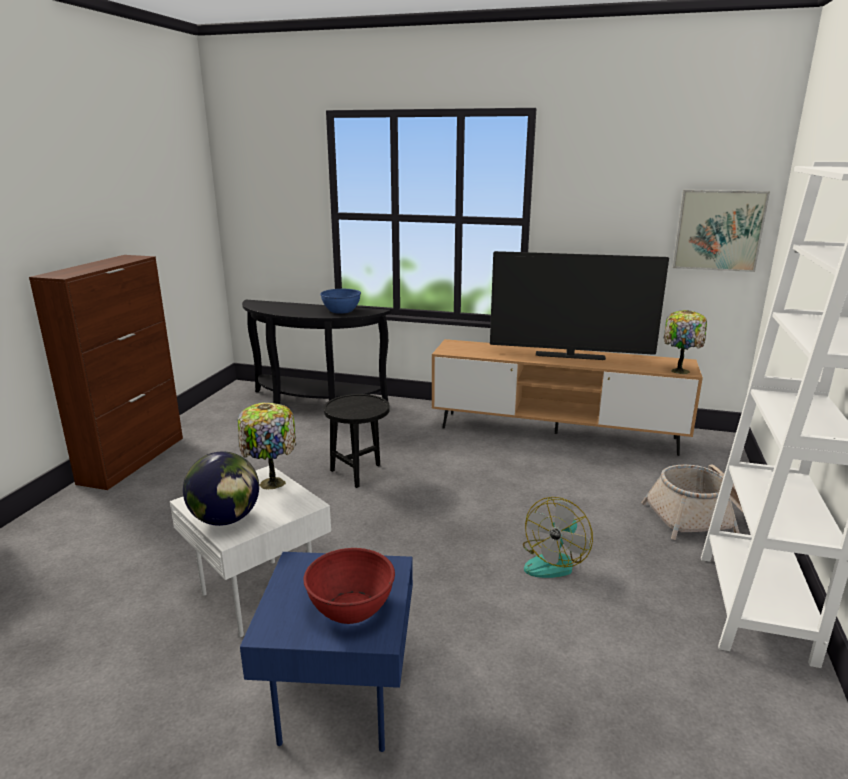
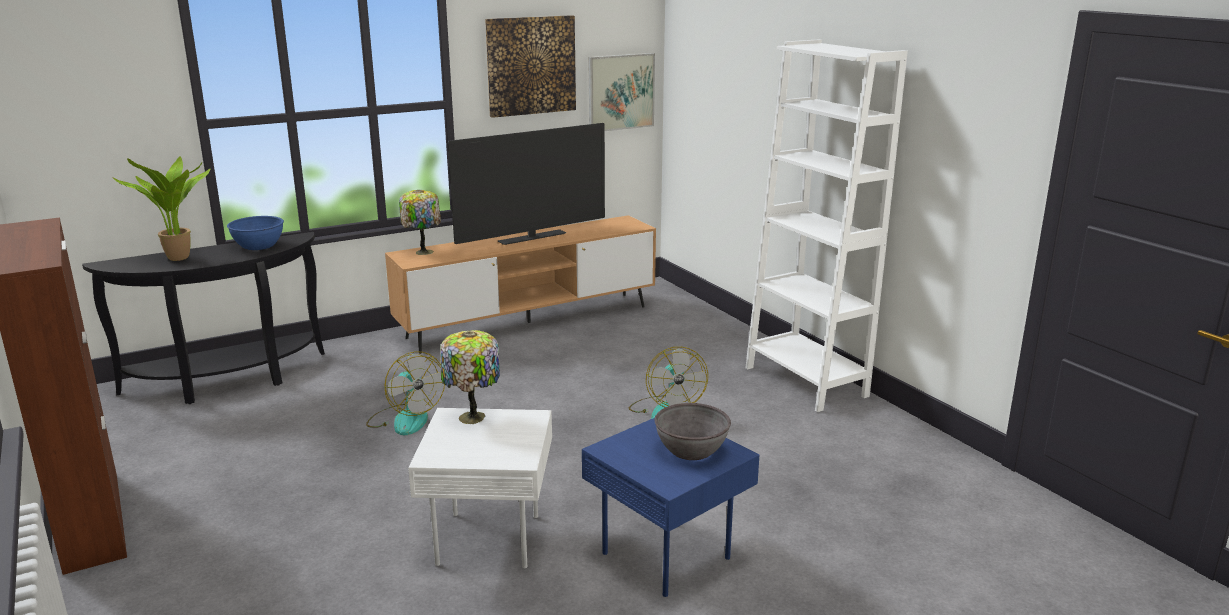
camera: 45 degrees left, 0 degrees up
(225, 519) = (492, 453): globe -> none
(288, 308) = (181, 259): none -> potted plant
(350, 607) = (691, 450): red bowl -> grey bowl
(359, 472) = (405, 419): black side table -> fan
(615, 193) = (531, 65): none -> picture
(679, 370) = (632, 227): table lamp -> table lamp (423, 251)
(700, 518) = (713, 344): basket -> none

